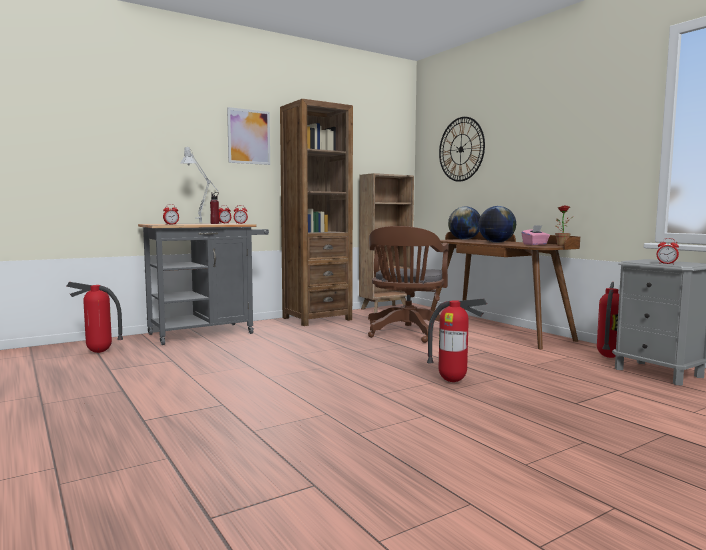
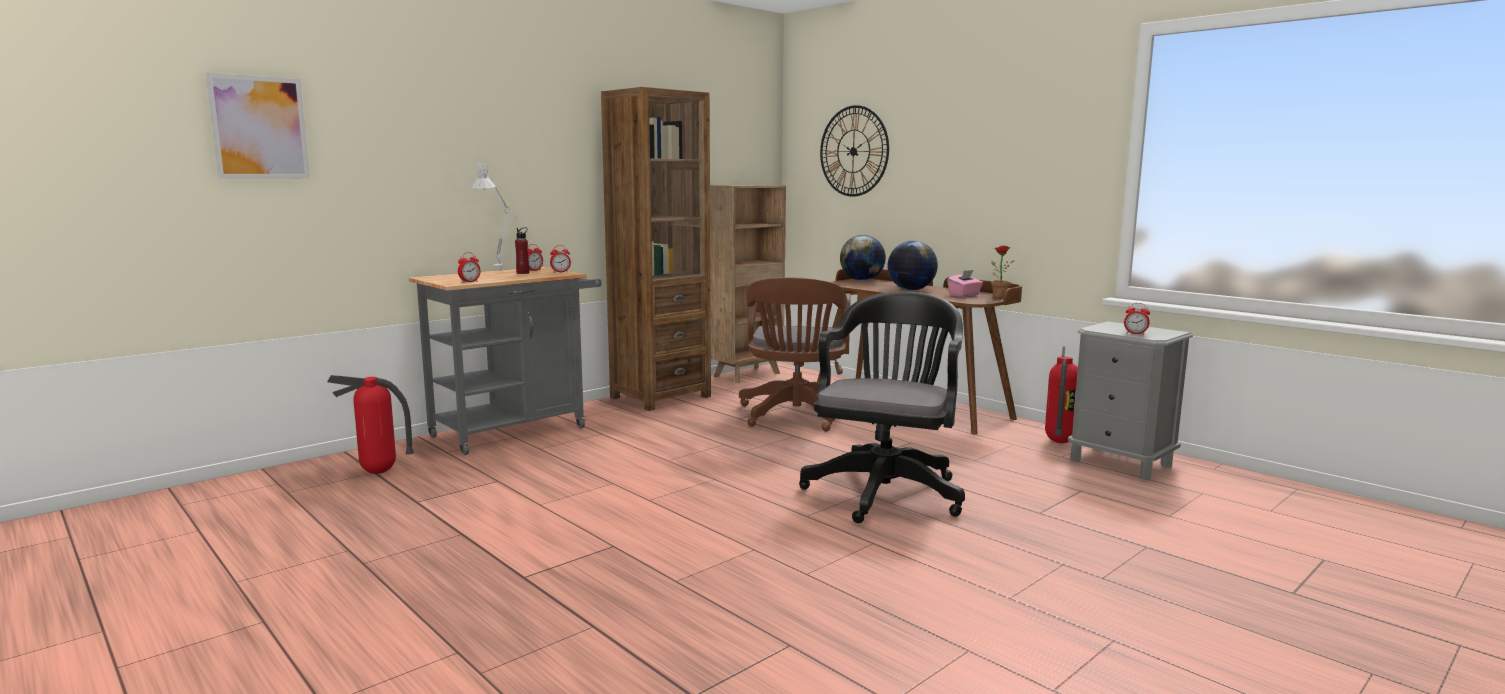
camera: 10 degrees left, 5 degrees up
(249, 136) = (558, 138): picture -> picture (259, 128)
(453, 381) = (886, 490): fire extinguisher -> black office chair

